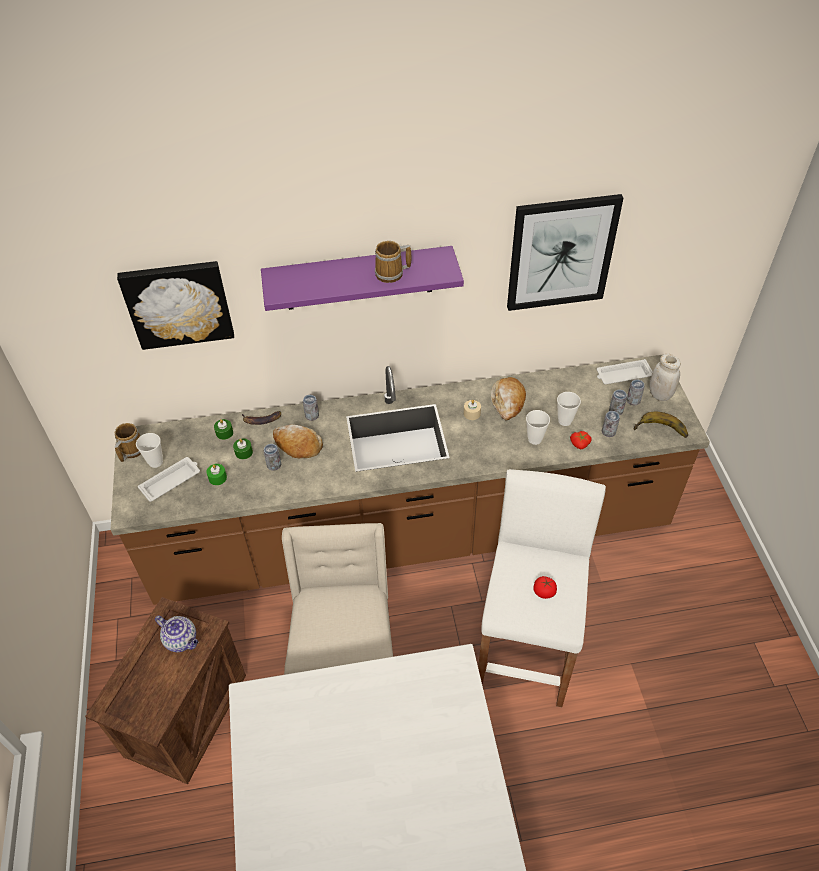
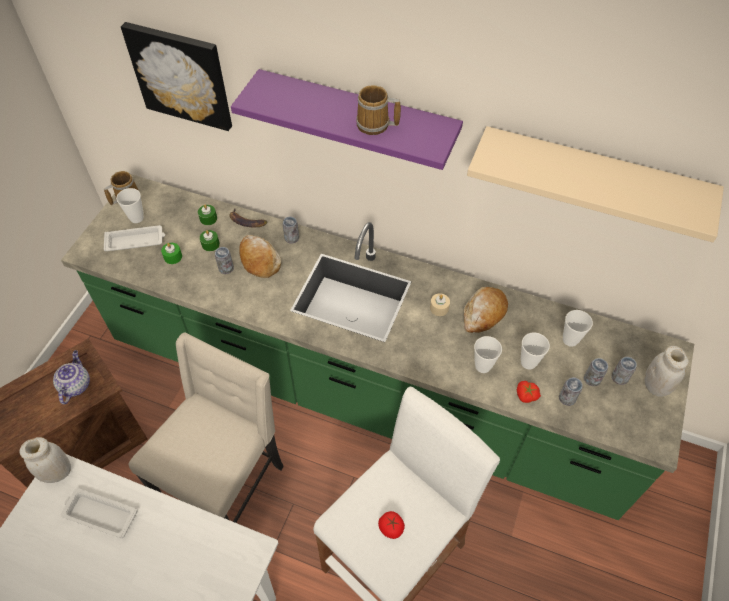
camera: 30 degrees right, 5 degrees up
(182, 640) = (75, 385): teapot -> teapot turned 150 degrees counterclockwise
(248, 698) = (57, 472): none -> white jar
(411, 534) = (364, 390): brown counter -> green counter
(561, 253) = (592, 179): picture -> beige shelf
(582, 391) = (570, 340): none -> cup
(622, 375) = (628, 344): white tray -> white tray (99, 514)
(660, 432) = (626, 428): banana -> none

